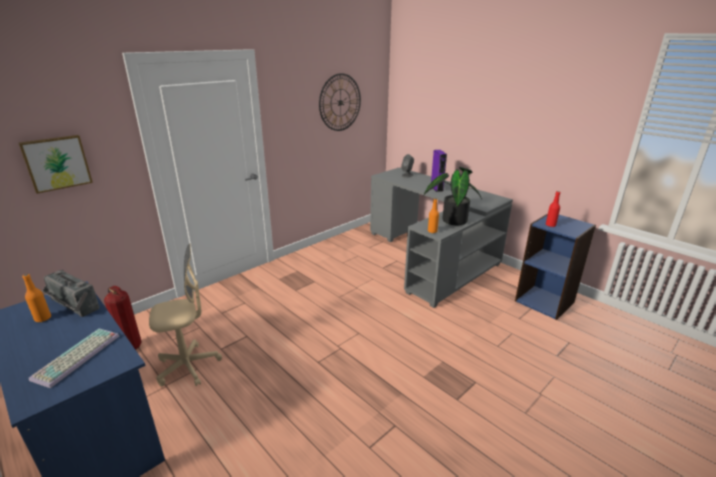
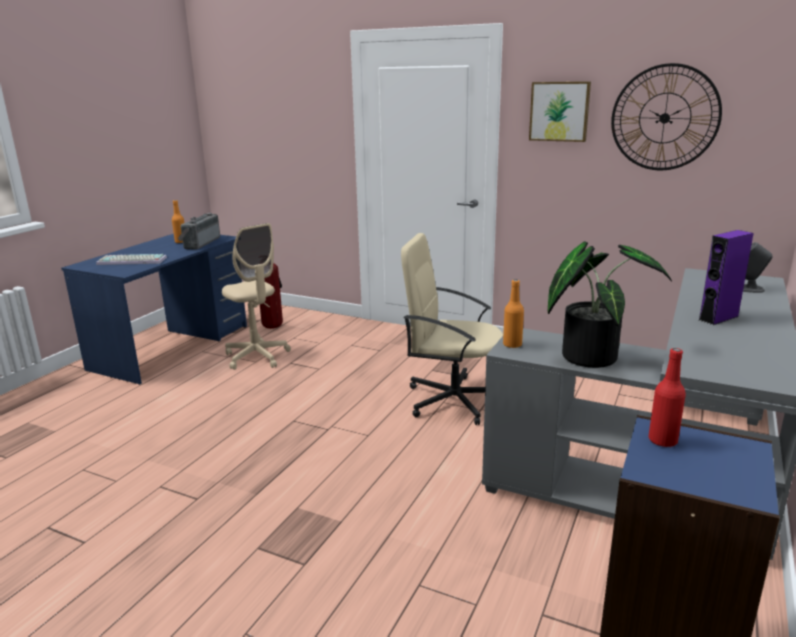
camera: 70 degrees right, 5 degrees down
(57, 163) = (286, 134): picture -> picture (559, 111)
(339, 293) = (453, 399): none -> beige office chair

